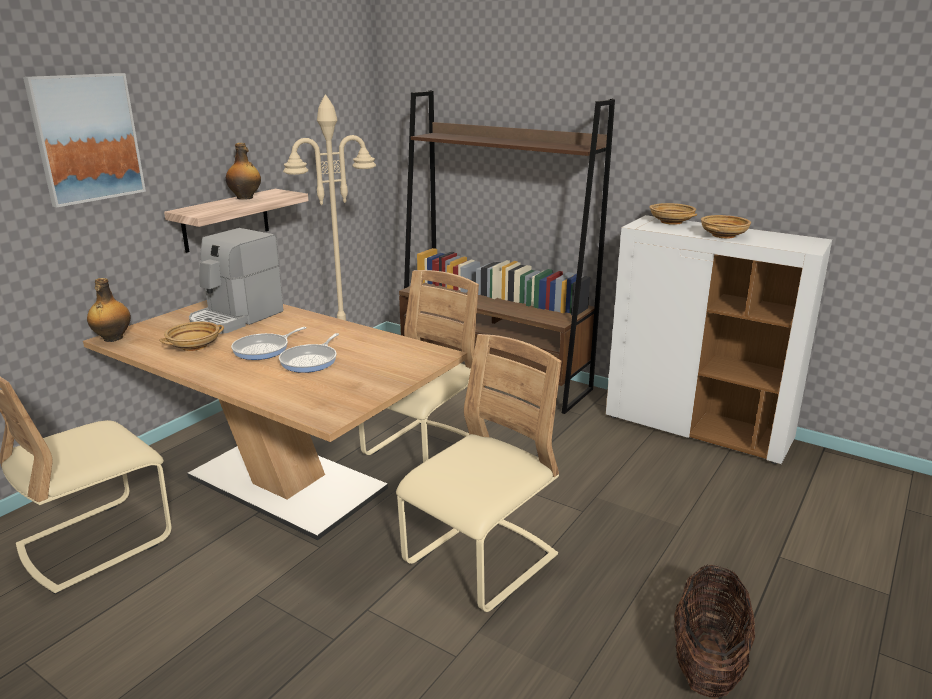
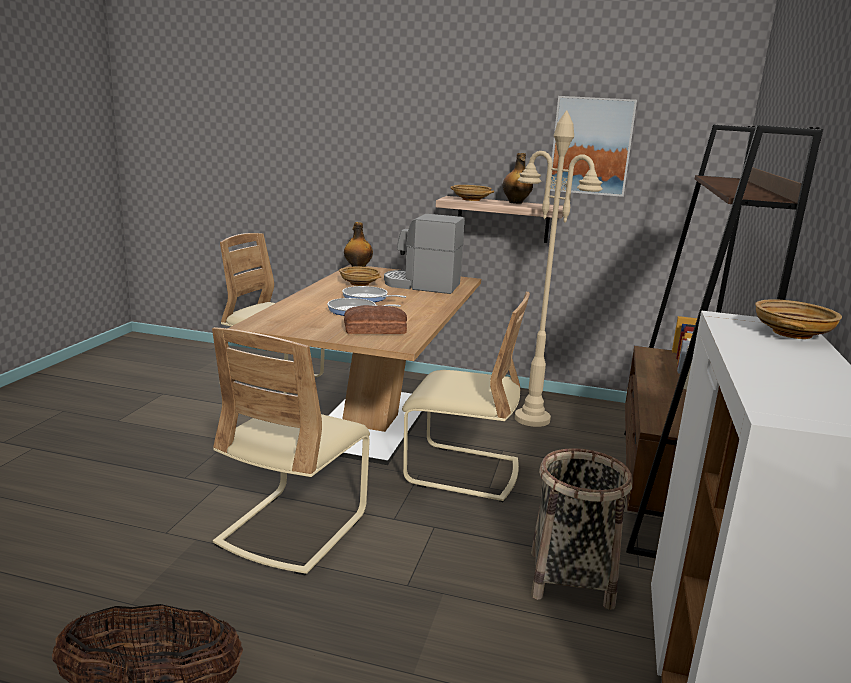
camera: 70 degrees right, 5 degrees down
(87, 138) = (399, 127): picture -> picture (591, 146)
(386, 359) = (375, 329): none -> bread
(480, 562) = (292, 528): beige chair -> beige chair turned 90 degrees clockwise
(589, 442) = (570, 579): none -> basket
(723, 235) = (762, 359): beige bowl -> beige bowl (470, 199)

